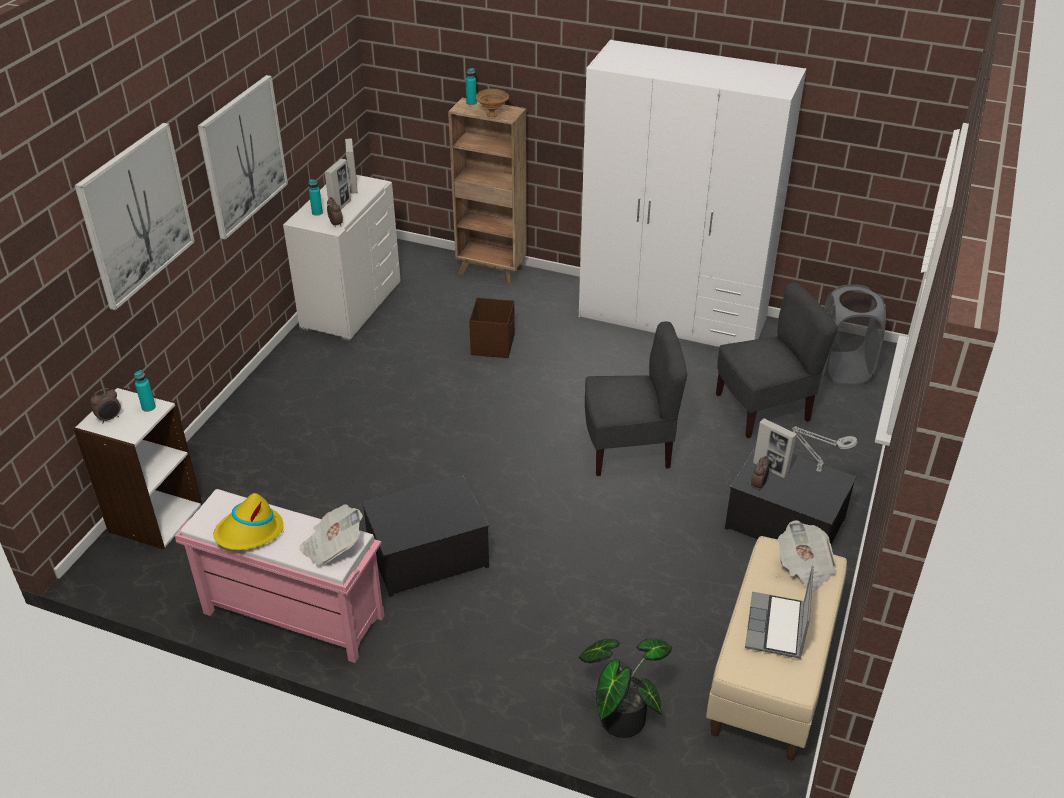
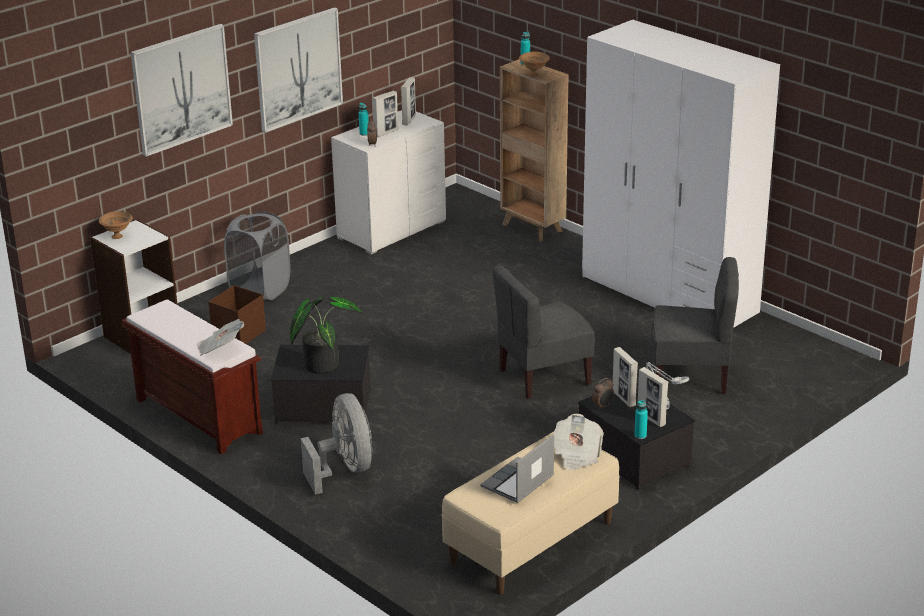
camera: 25 degrees right, 10 degrees down
(110, 418) = (118, 236): alarm clock -> brown bowl
(148, 407) = (148, 235): turquoise bottle -> turquoise bottle (640, 435)
(249, 532) = (171, 328): yellow hat -> none
(291, 615) = (197, 416): pink bench -> brown bench
(493, 344) = (489, 281): brown storage box -> brown storage box (239, 334)
(509, 638) = (344, 470): none -> grey fan
(621, 714) = (391, 533): potted plant -> potted plant (322, 363)
(628, 449) = (543, 377): grey chair -> grey chair turned 135 degrees clockwise
(816, 487) = (651, 419): none -> picture frame
(843, 368) = (797, 364): grey laundry basket -> grey laundry basket (260, 290)

